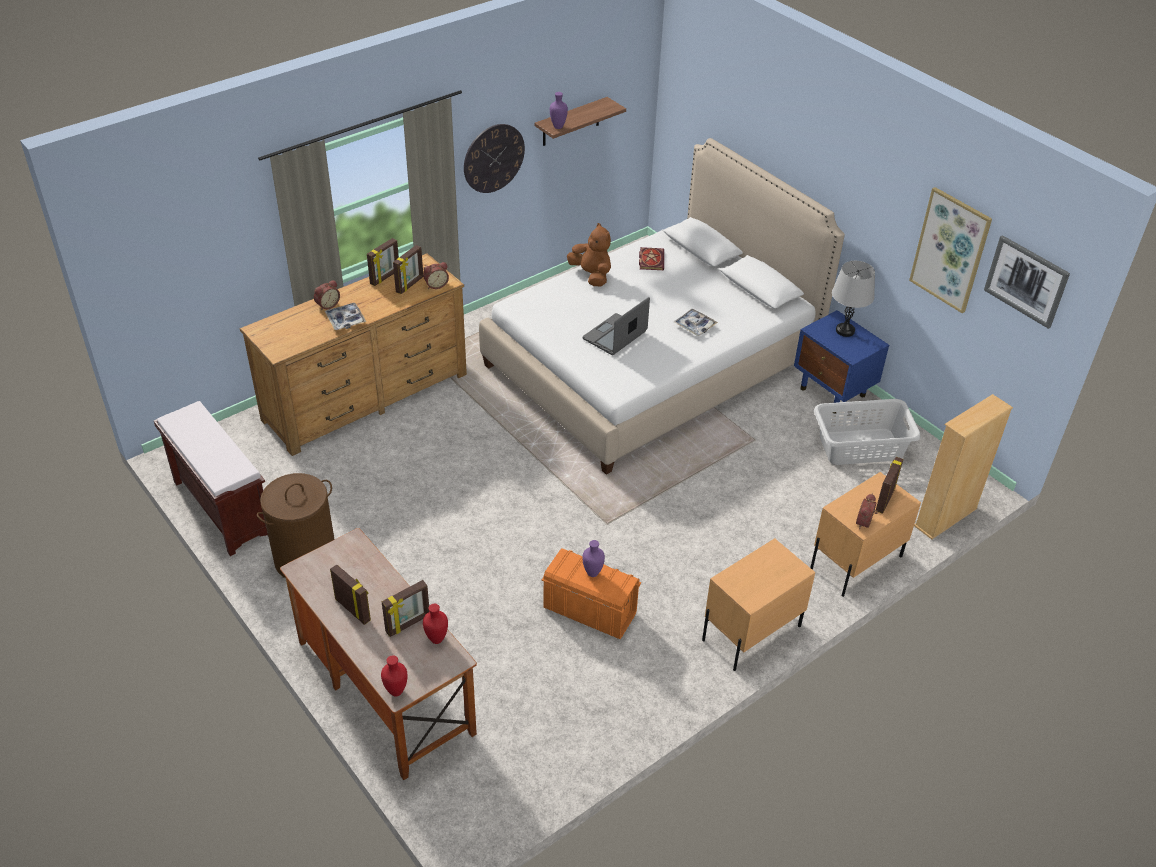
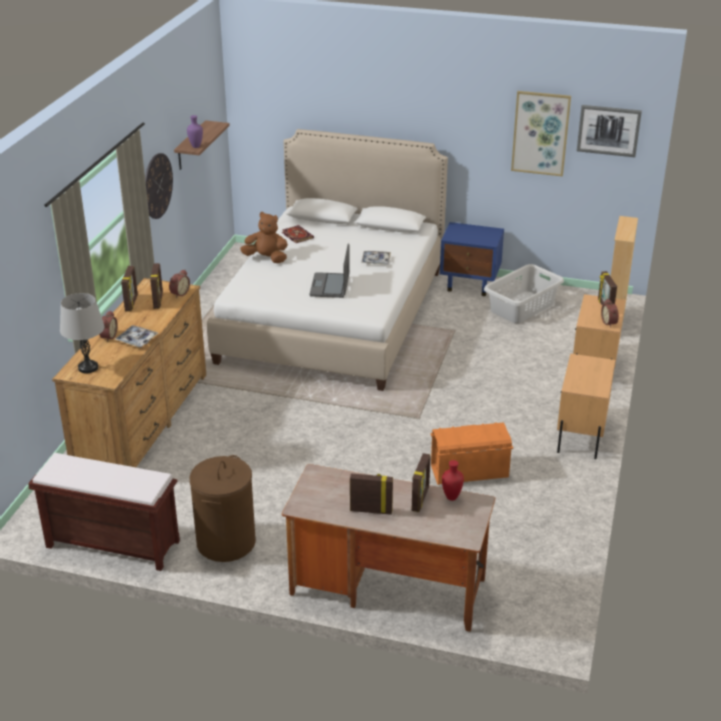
camera: 35 degrees left, 10 degrees down
(397, 692) = (466, 539): red vase -> none
(592, 573) = (471, 432): purple vase -> none
(845, 330) = (469, 231): grey table lamp -> grey table lamp (88, 368)

